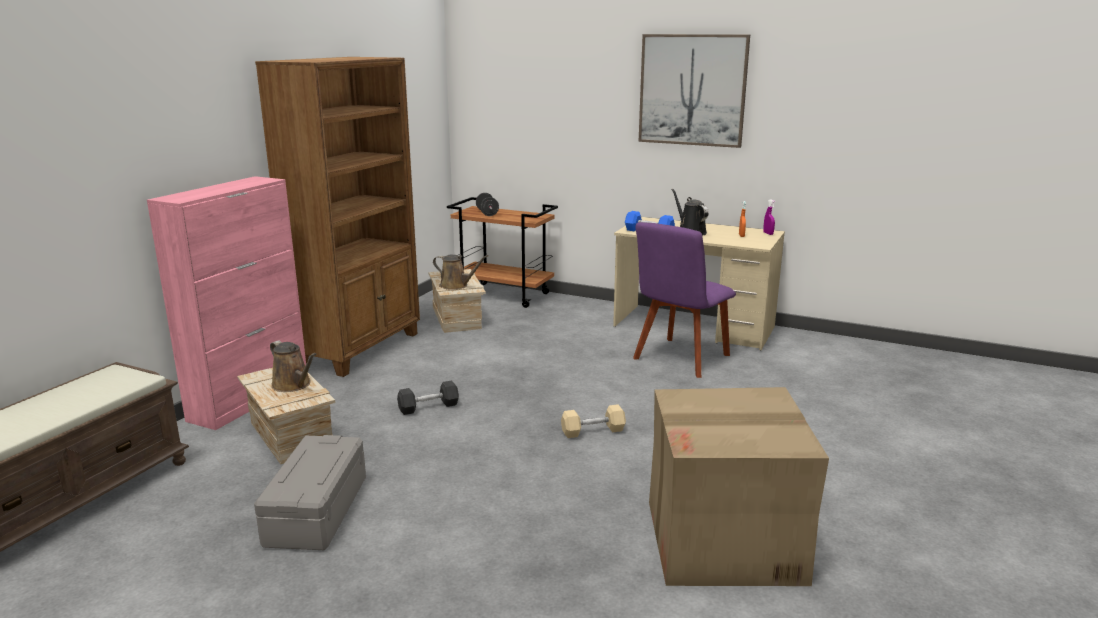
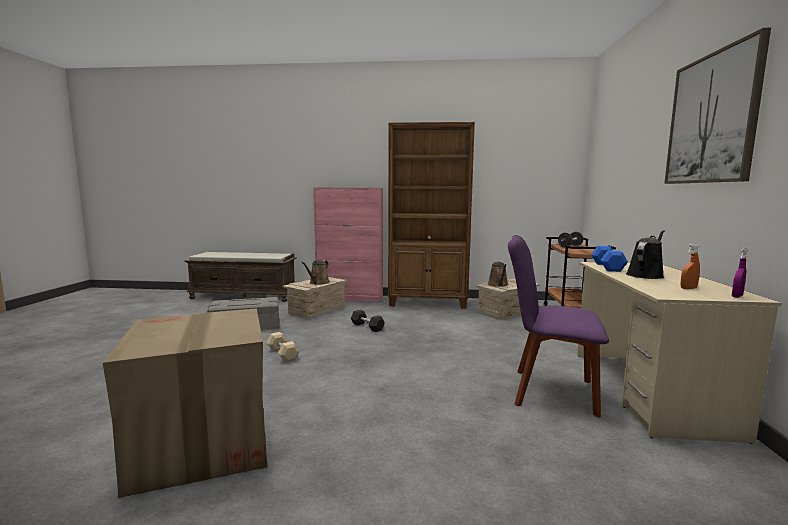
camera: 70 degrees right, 10 degrees down
(593, 431) = (365, 373): beige dumbbell -> beige dumbbell (283, 354)

